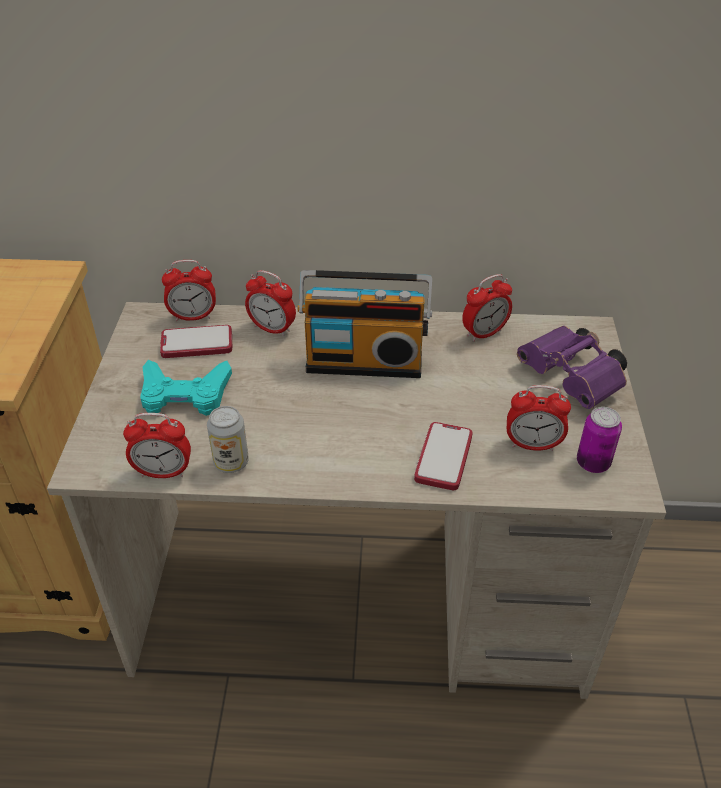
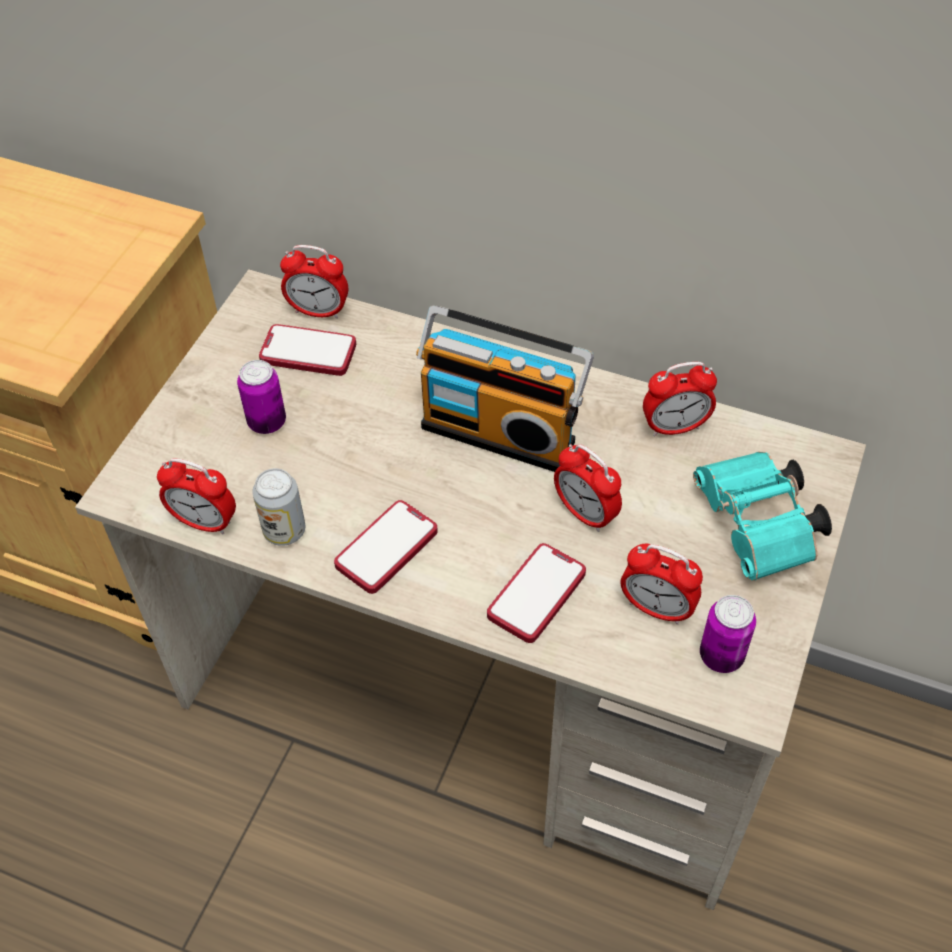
camera: 20 degrees right, 10 degrees up
(184, 394) = (267, 422): turquoise game controller -> can
(272, 329) = (407, 353): alarm clock -> alarm clock (585, 513)
(317, 455) = (386, 548): none -> phone
(573, 380) = (759, 529): purple binoculars -> turquoise binoculars

